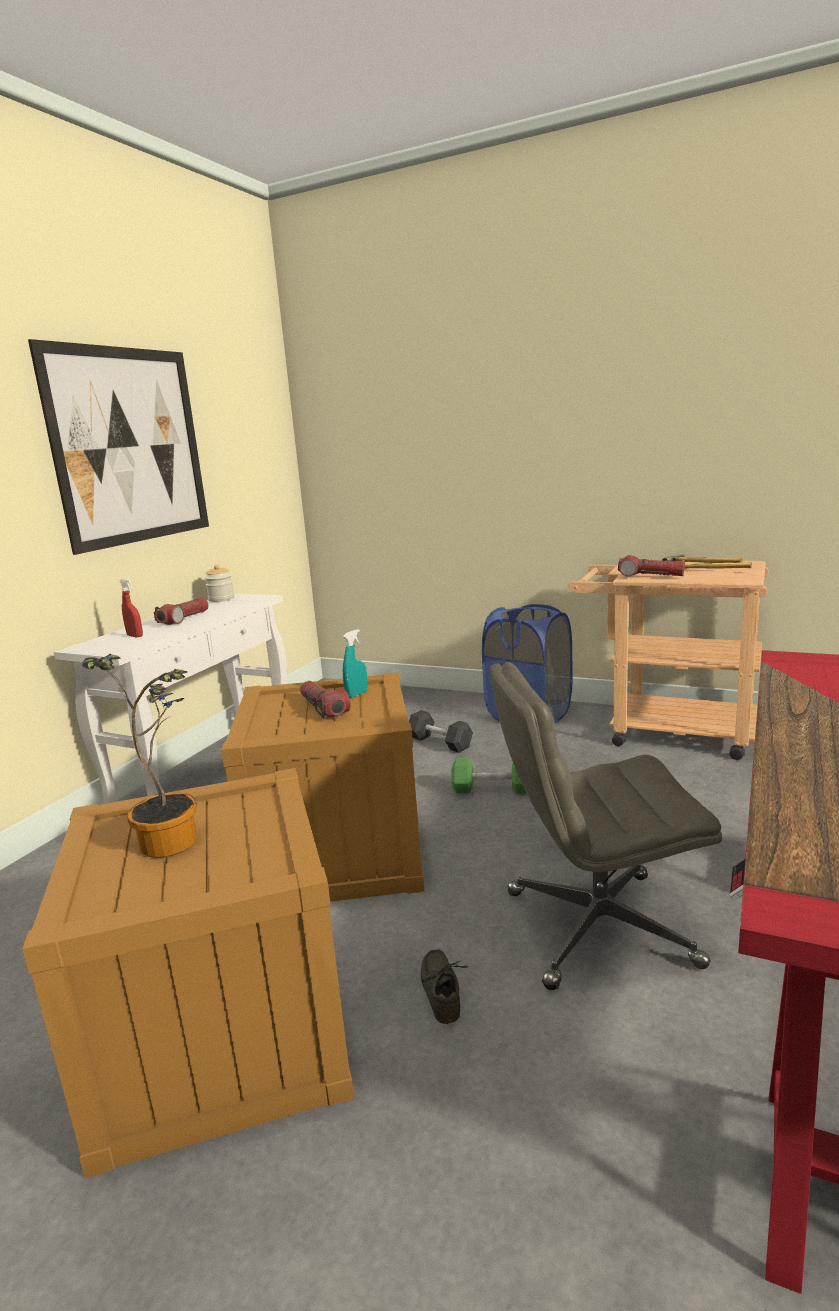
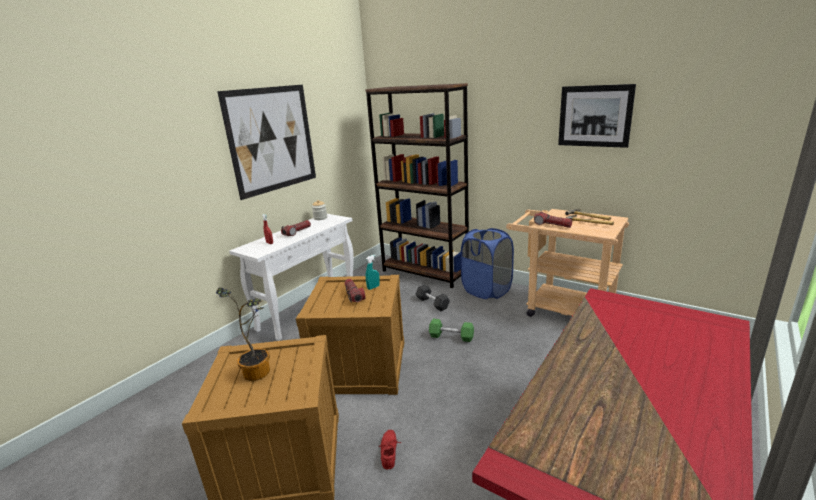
camera: 10 degrees right, 5 degrees up
(410, 698) = (425, 272): none -> brown bookcase
(444, 991) = (390, 452): grey shoe -> red shoe
(597, 928) = (477, 428): grey office chair -> none
(699, 394) = (594, 116): none -> picture

